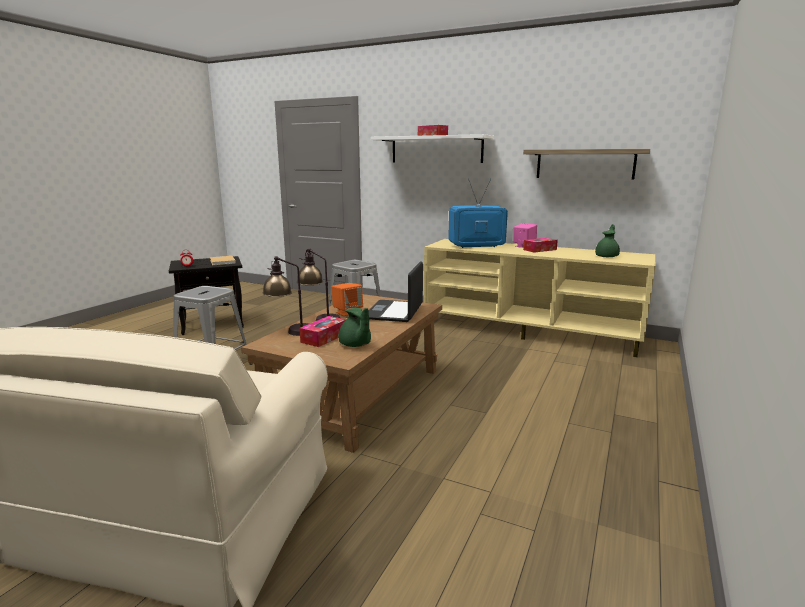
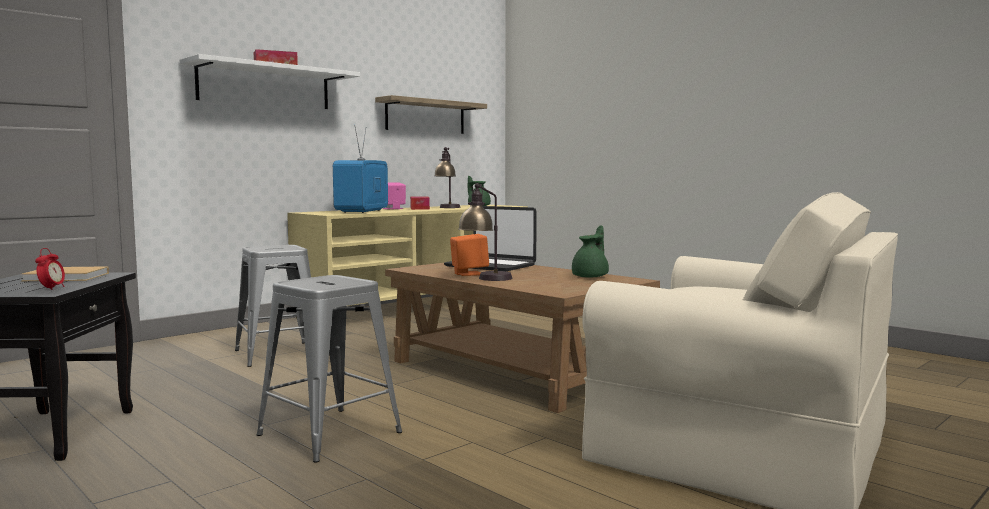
camera: 70 degrees left, 10 degrees down
(290, 331) = (523, 286): table lamp -> table lamp (447, 208)
(324, 338) = (559, 281): tissue box -> none
(355, 345) = (591, 276): green teapot -> green teapot turned 45 degrees counterclockwise

